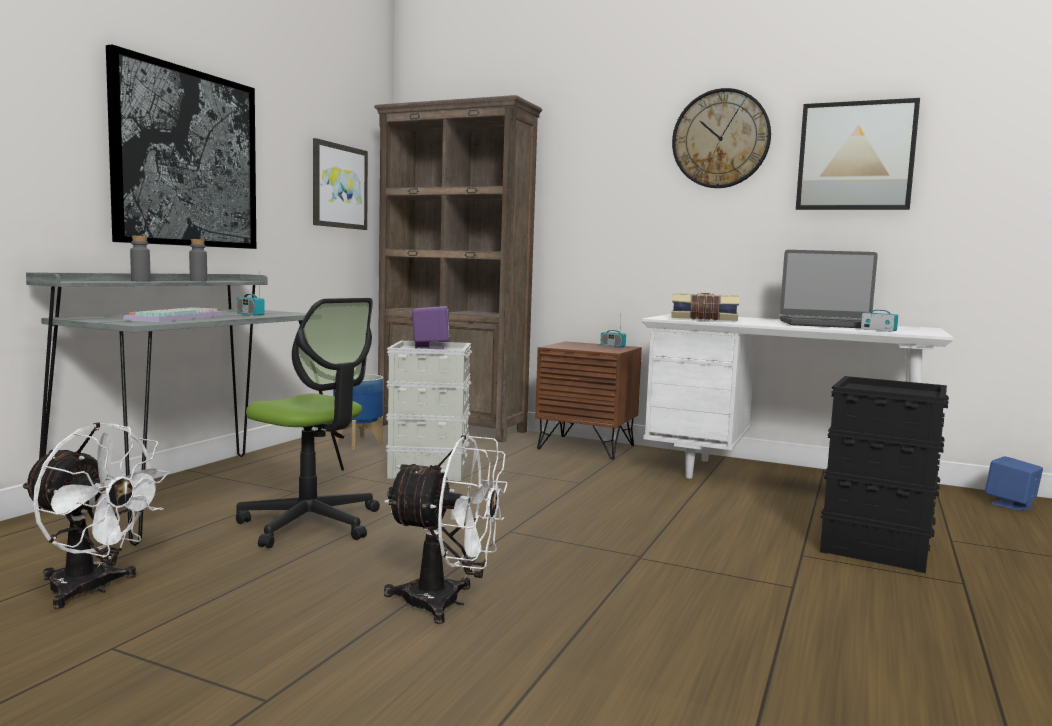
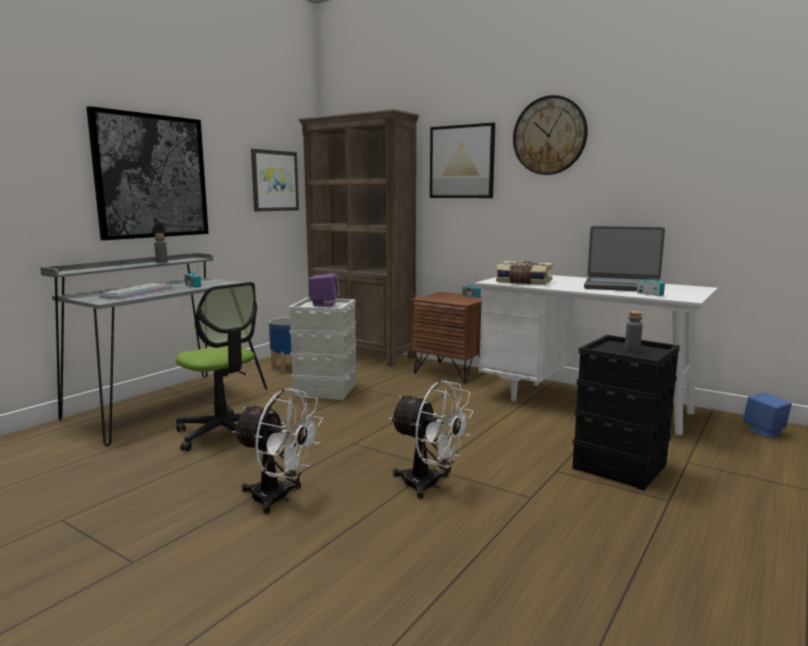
camera: 10 degrees right, 5 degrees up
(92, 589) = (68, 478): white fan -> white fan (429, 485)
(140, 281) = (118, 266): grey bottle -> grey bottle (632, 349)
(855, 156) = (653, 148): picture -> picture (462, 162)

